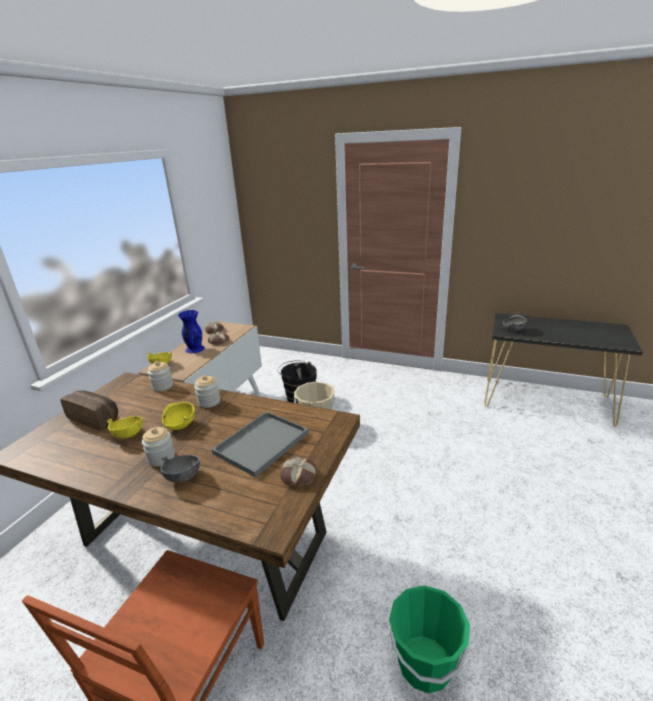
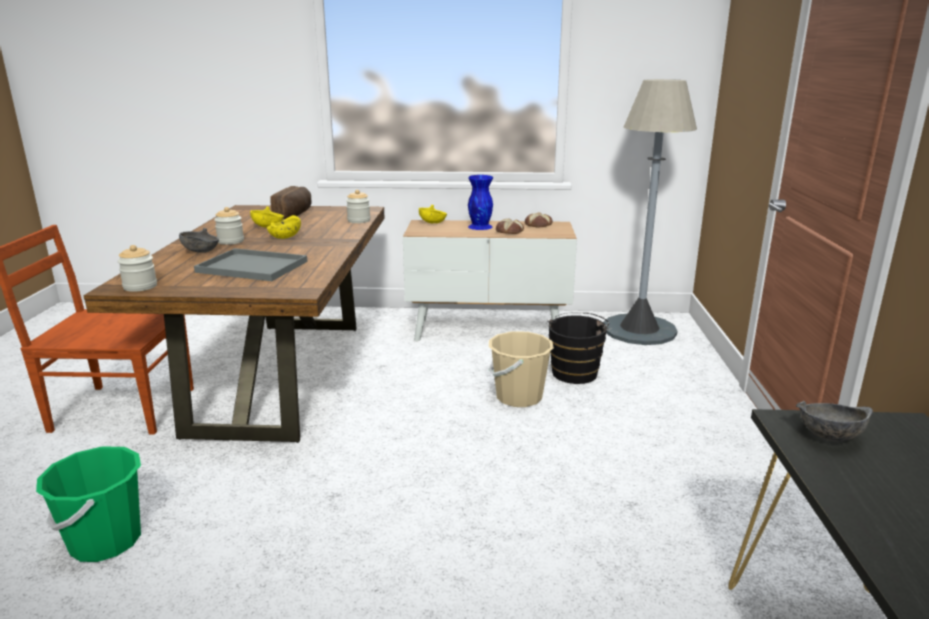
camera: 70 degrees right, 5 degrees down
(209, 402) = (331, 239): jar -> jar (140, 286)
(264, 364) = (639, 330): none -> grey floor lamp
(298, 476) = (192, 286): bread -> none

